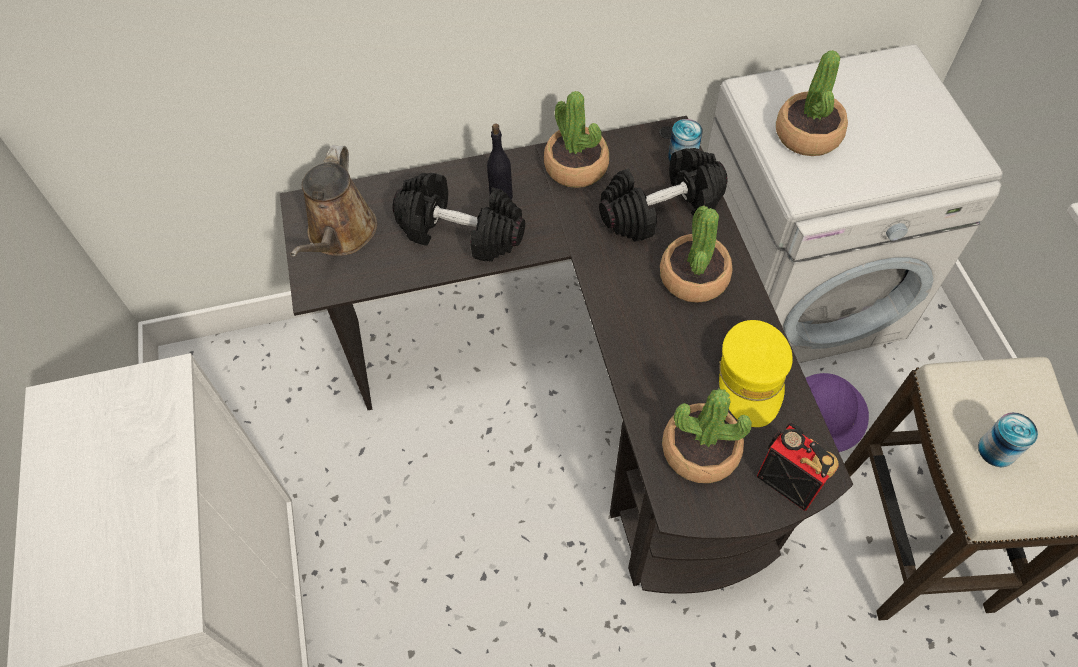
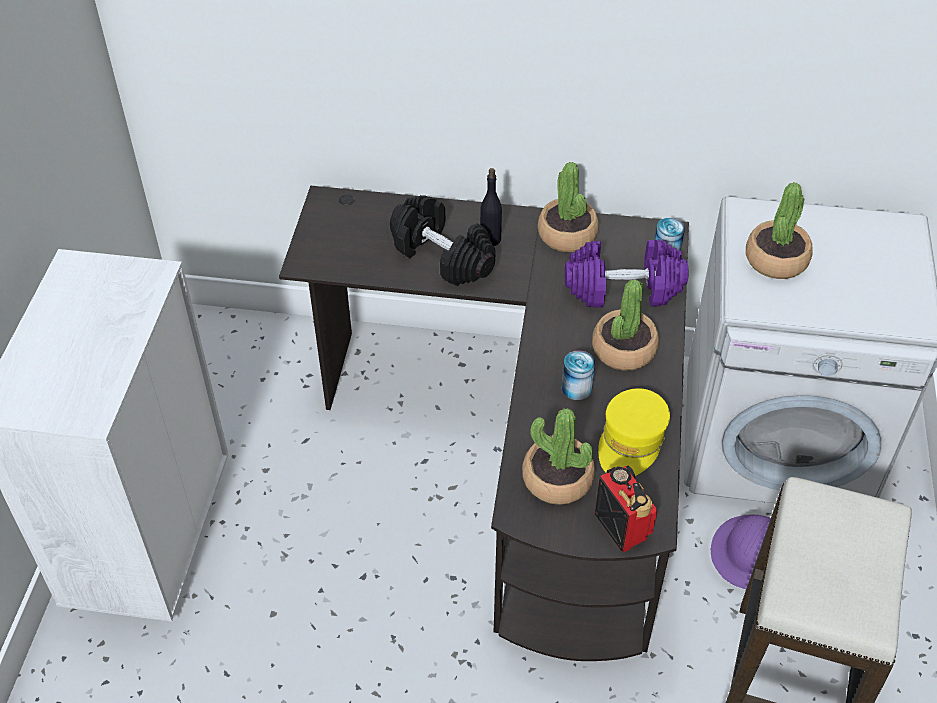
camera: 20 degrees right, 10 degrees down
(340, 235) = (343, 230): brown watering can -> none
(660, 209) = (623, 289): black dumbbell -> purple dumbbell
(996, 450) = (816, 560): can -> can (576, 388)

